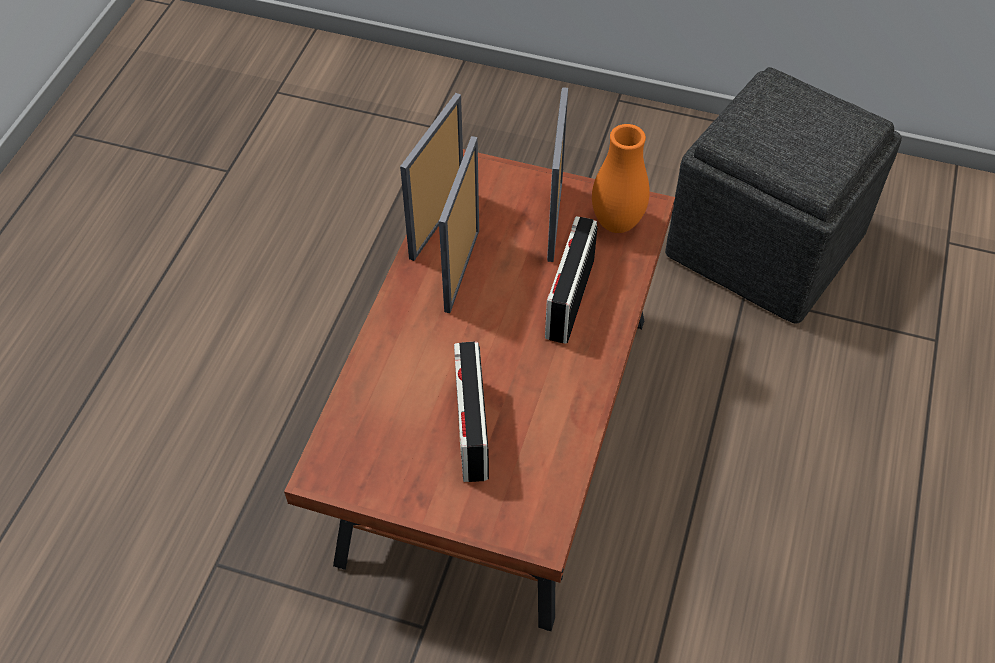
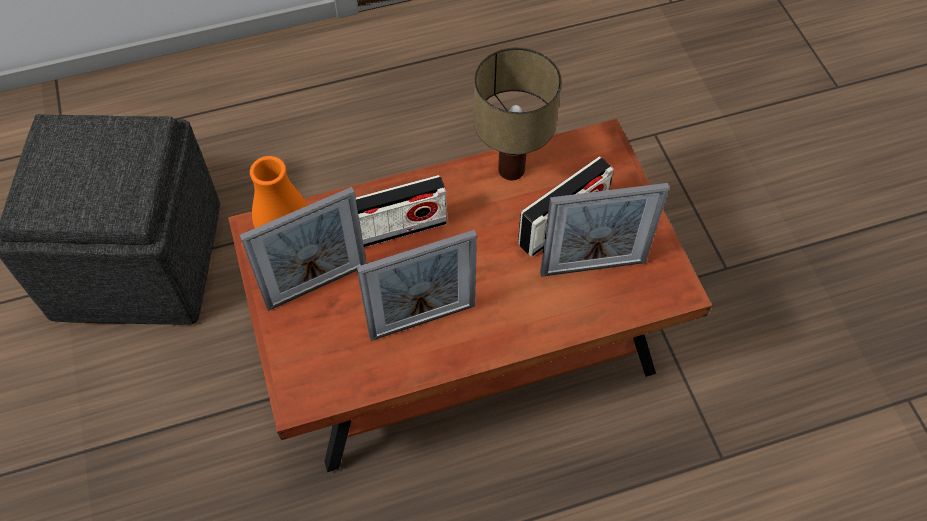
camera: 125 degrees left, 5 degrees up
(437, 223) = (384, 374): picture frame -> picture frame (593, 267)
(566, 425) = (511, 171): none -> table lamp

